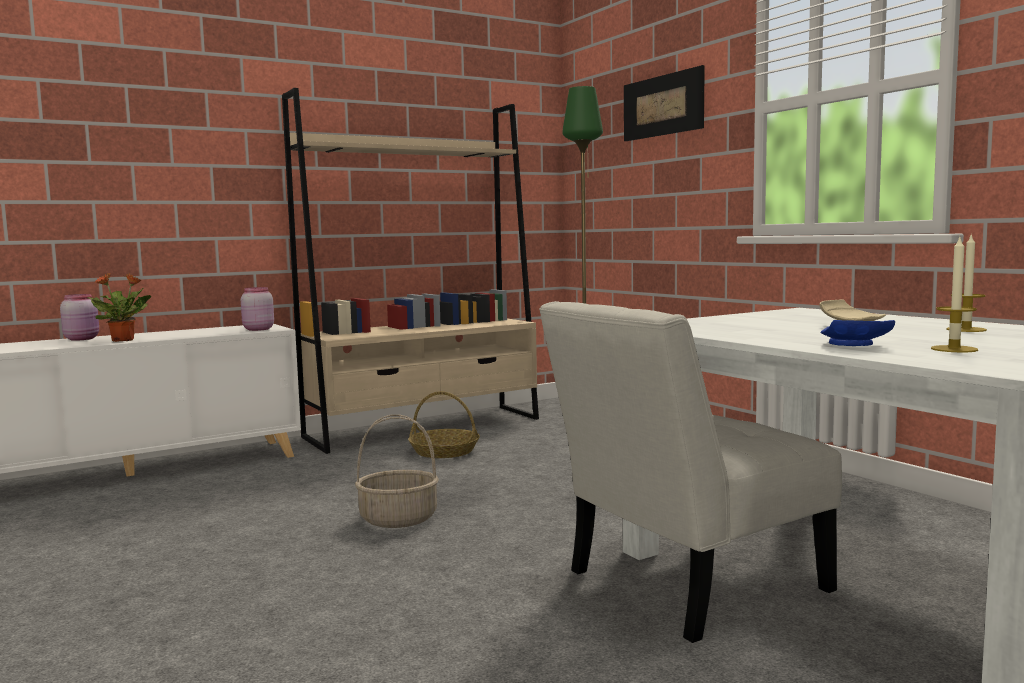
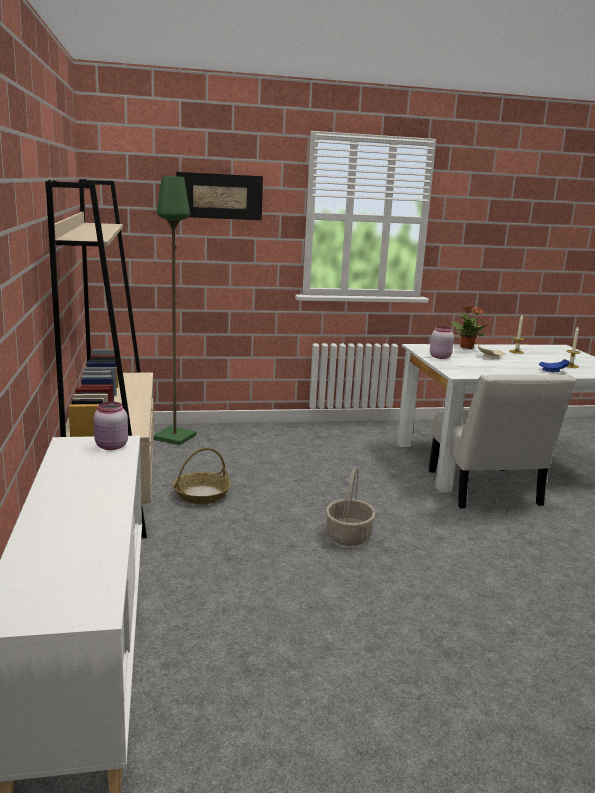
camera: 70 degrees left, 10 degrees up
(82, 339) = (44, 525): pink jar -> pink jar (439, 357)
(124, 340) = (105, 504): potted plant -> potted plant (466, 347)

